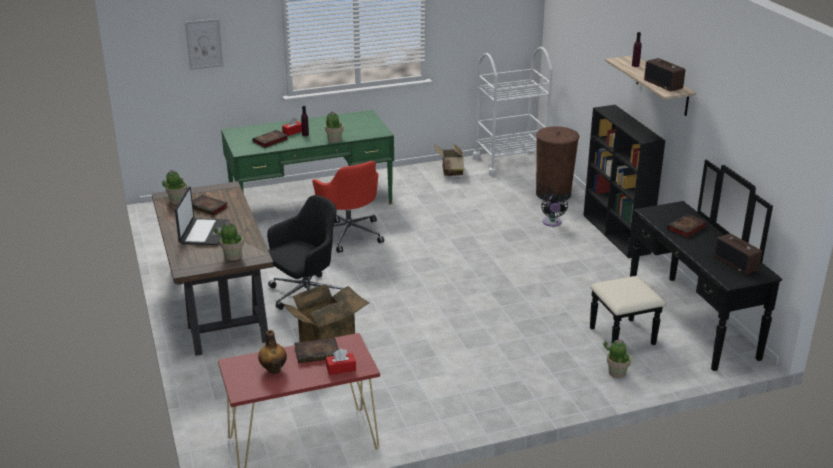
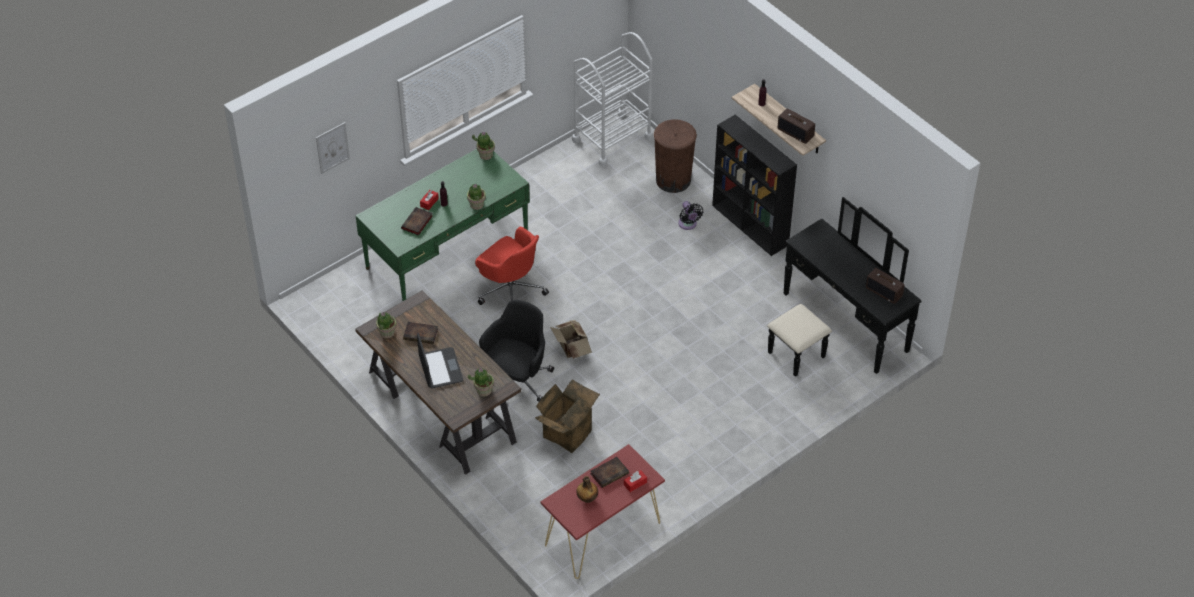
camera: 20 degrees left, 20 degrees up
(450, 172) = (560, 171): cardboard box -> cardboard box (571, 349)
(617, 372) = (805, 396): potted plant -> potted plant (486, 155)
(686, 228) = (835, 256): book -> none

